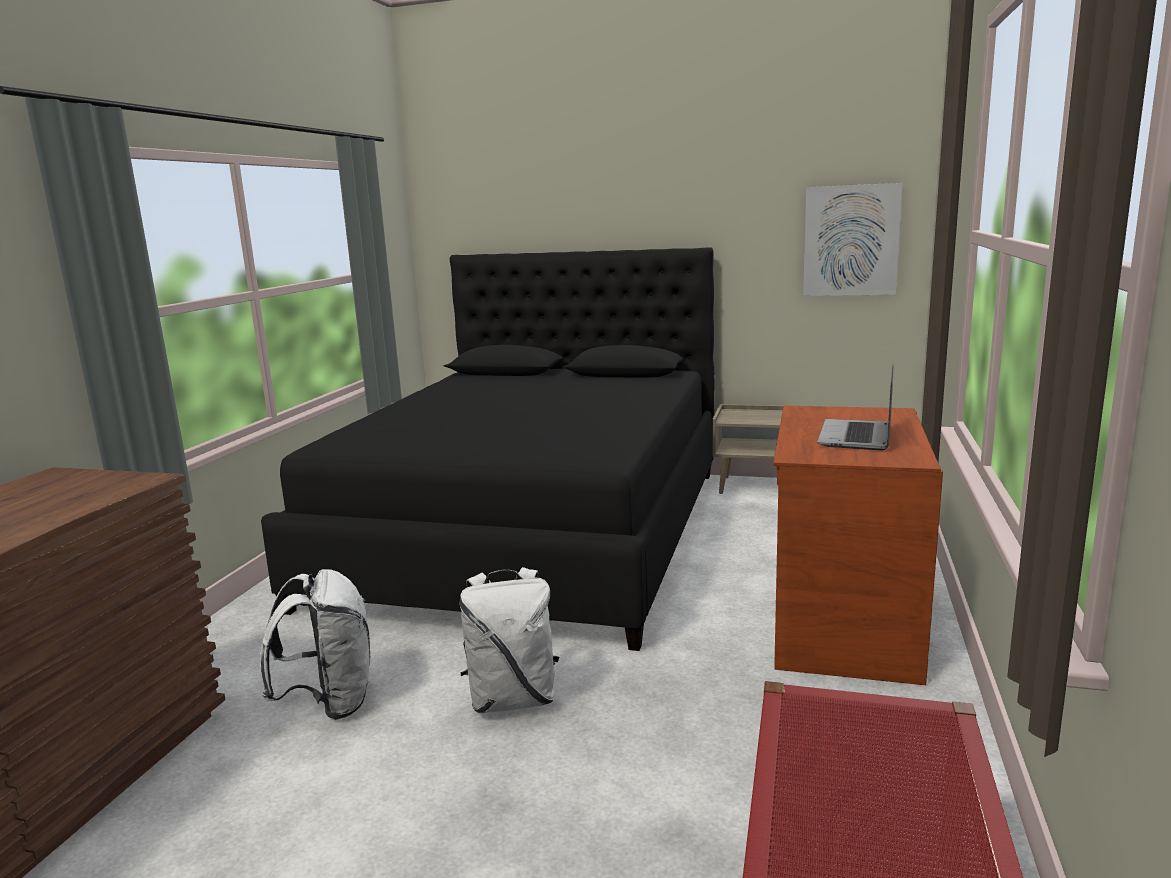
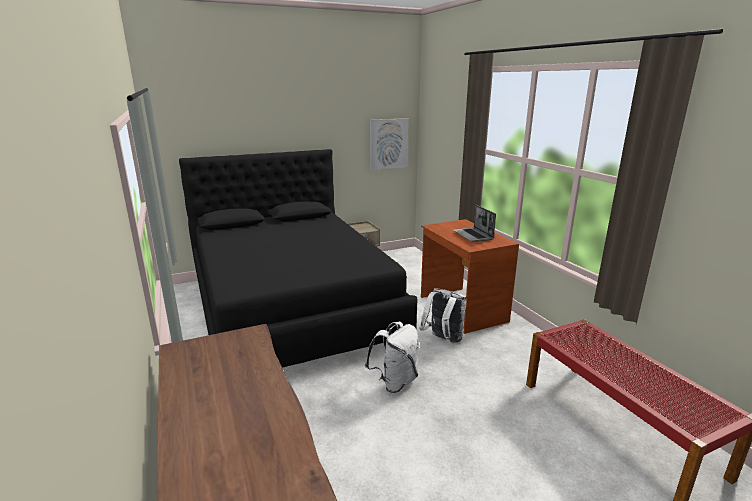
camera: 40 degrees left, 5 degrees up
(330, 702) = (321, 419): white backpack -> white backpack (443, 340)

